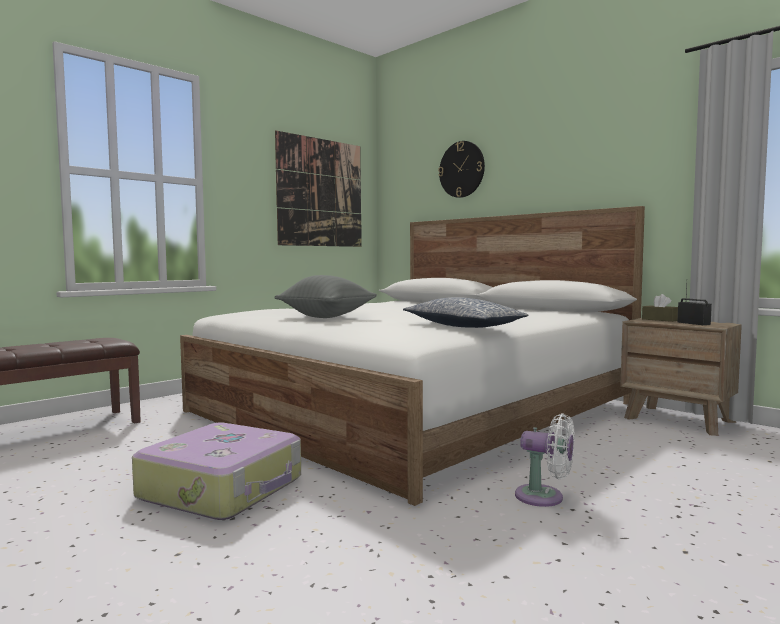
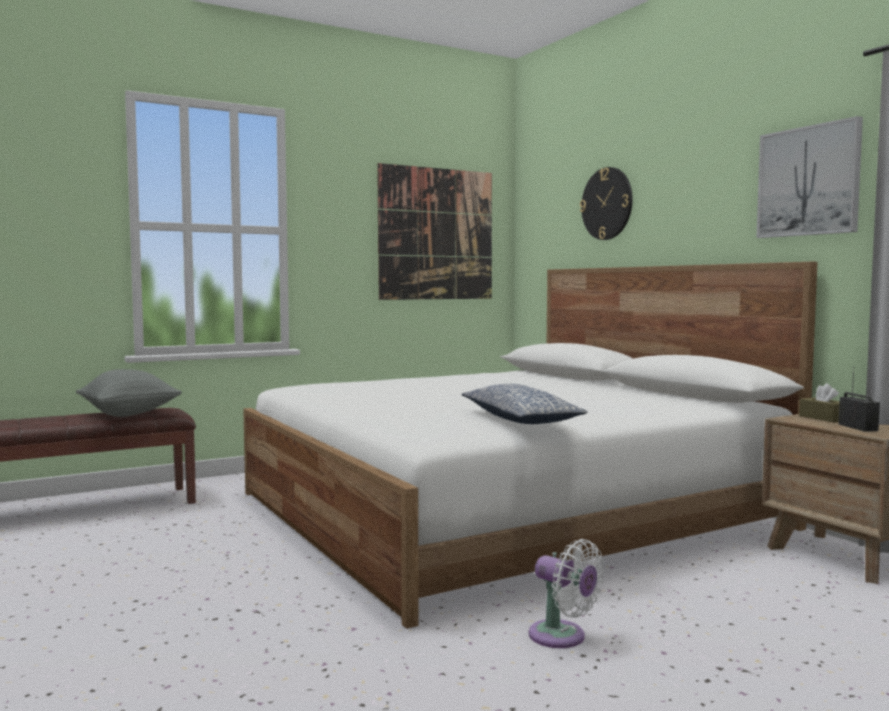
camera: 15 degrees right, 0 degrees up
(223, 488) = (228, 585): suitcase -> none
(326, 317) = (389, 397): grey pillow -> grey pillow (129, 414)
(635, 147) = (808, 181): none -> picture

